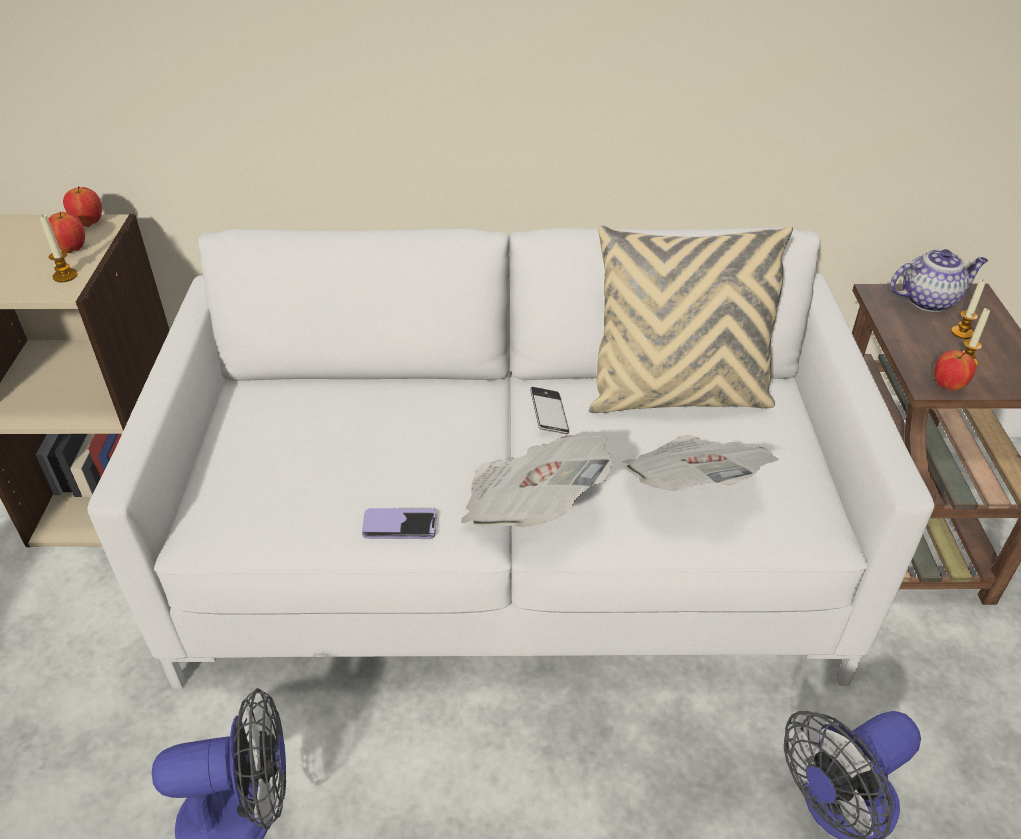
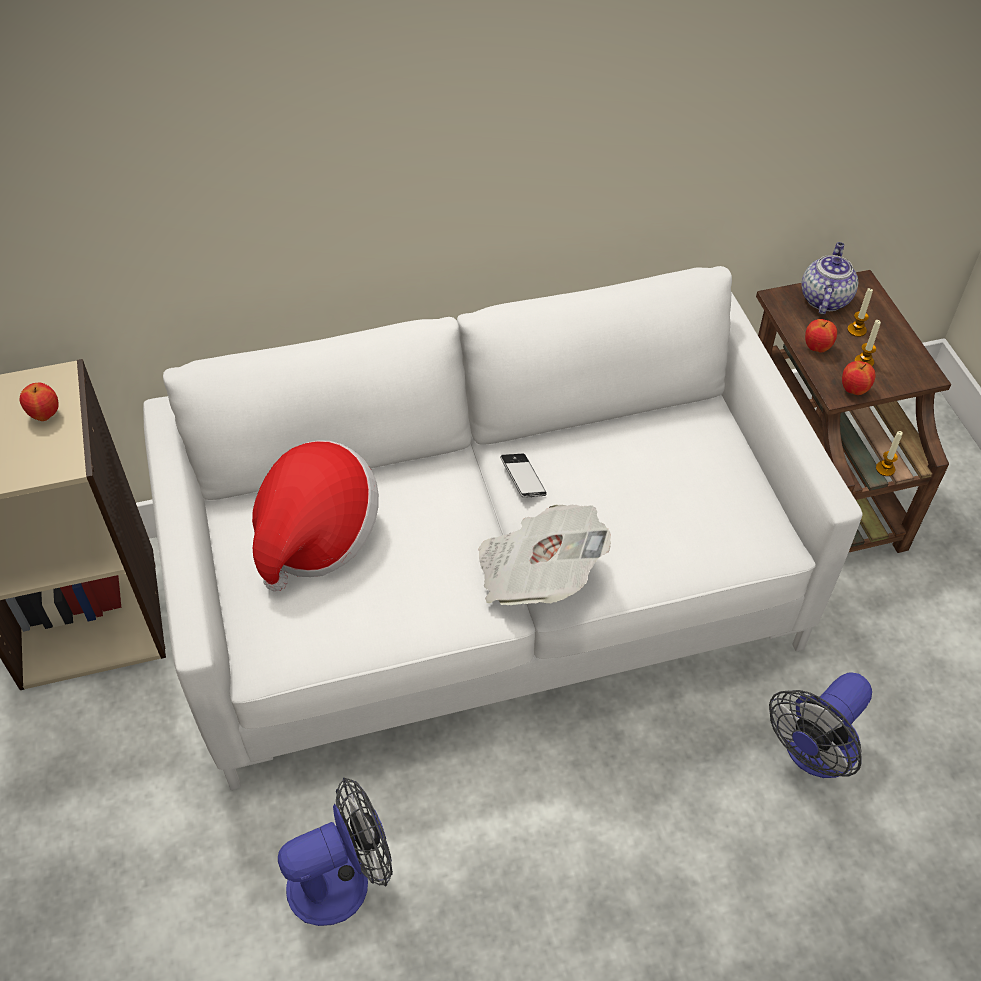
camera: 15 degrees left, 10 degrees up
(65, 276) = (58, 448): candle -> candle (885, 469)
(88, 223) = (42, 379): apple -> apple (817, 348)
(312, 427) = (316, 535): none -> hat
(399, 525) = (433, 616): phone -> none
(677, 396) = (628, 436): beige pillow -> none
(691, 488) = (664, 527): newspaper -> none
(929, 300) = (824, 298): teapot -> teapot turned 45 degrees counterclockwise

